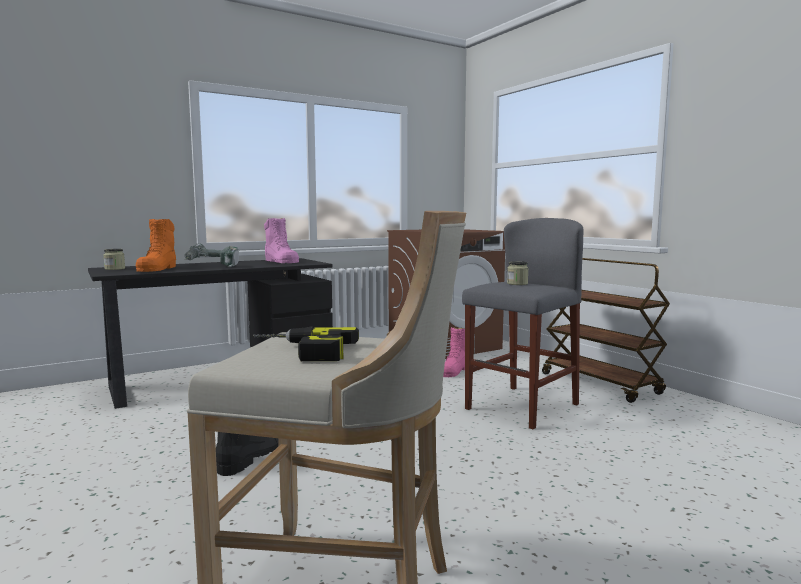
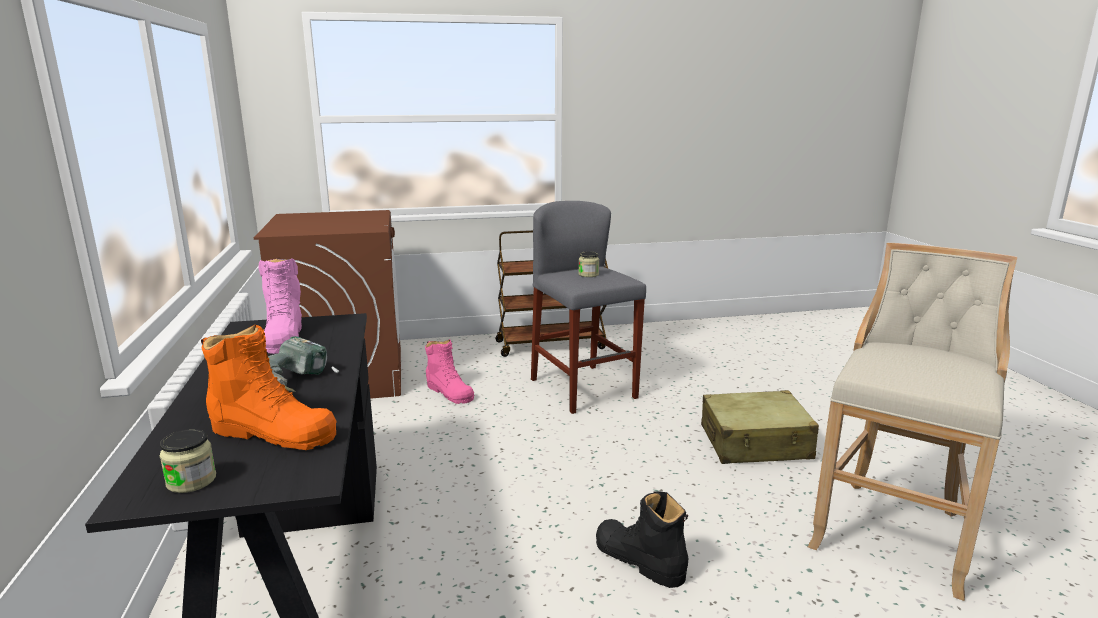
camera: 70 degrees left, 10 degrees up
(281, 262) = (283, 337): pink boot -> pink boot turned 90 degrees clockwise
(301, 352) = (922, 374): power drill -> none
(497, 496) = (755, 443): none -> beige suitcase

